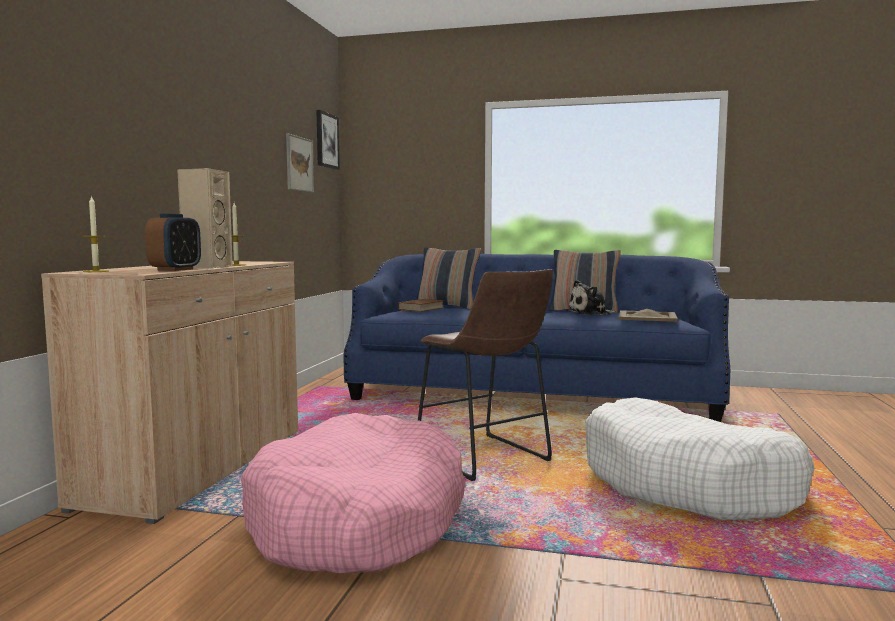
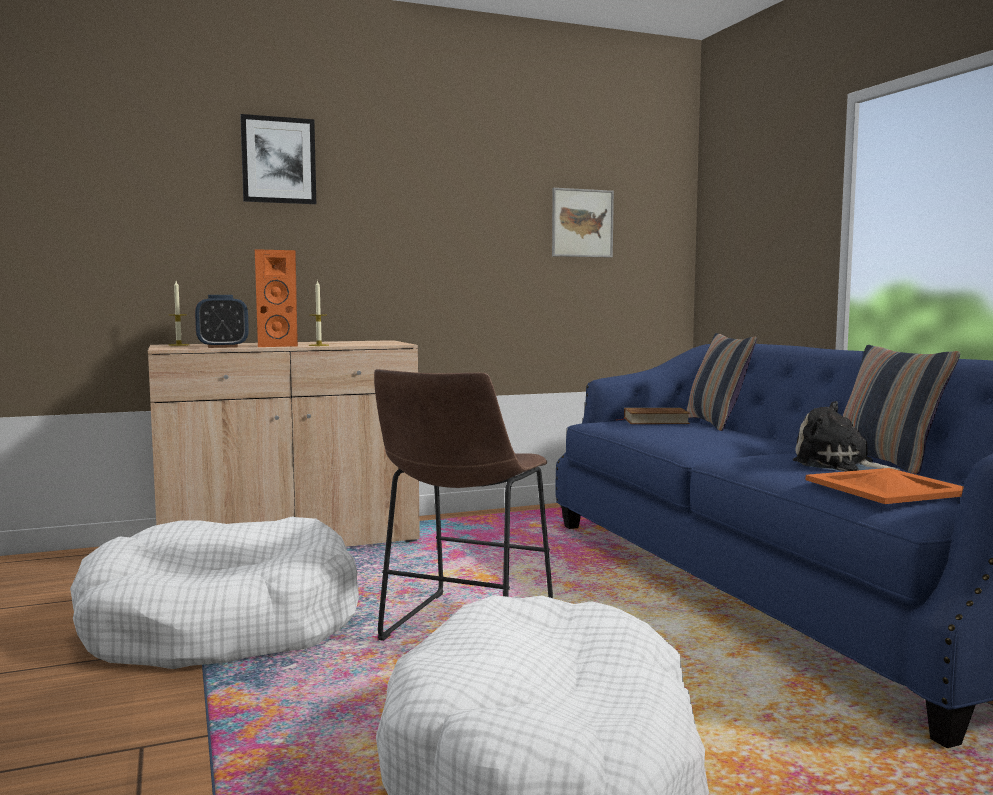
camera: 55 degrees right, 0 degrees up
(206, 267) = (275, 346): beige speaker -> orange speaker
(326, 140) = (656, 186): picture -> picture (278, 160)
(358, 521) = (221, 625): pink dog bed -> white dog bed
(646, 317) = (886, 487): beige tray -> orange tray

